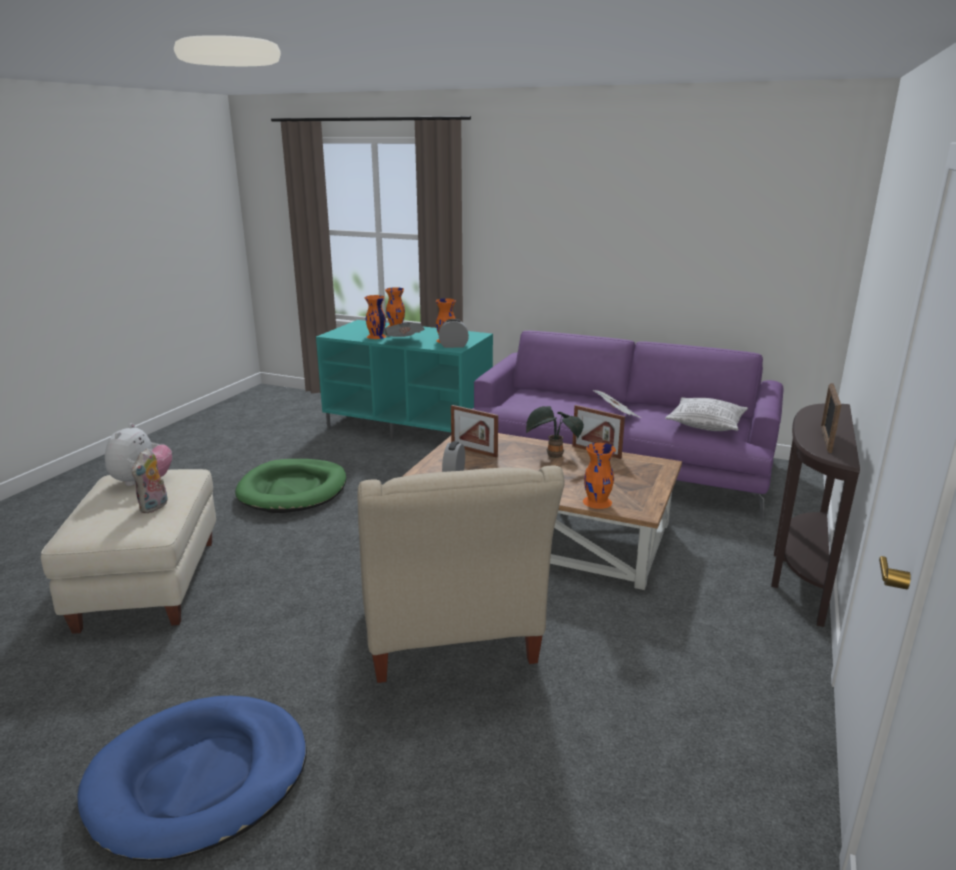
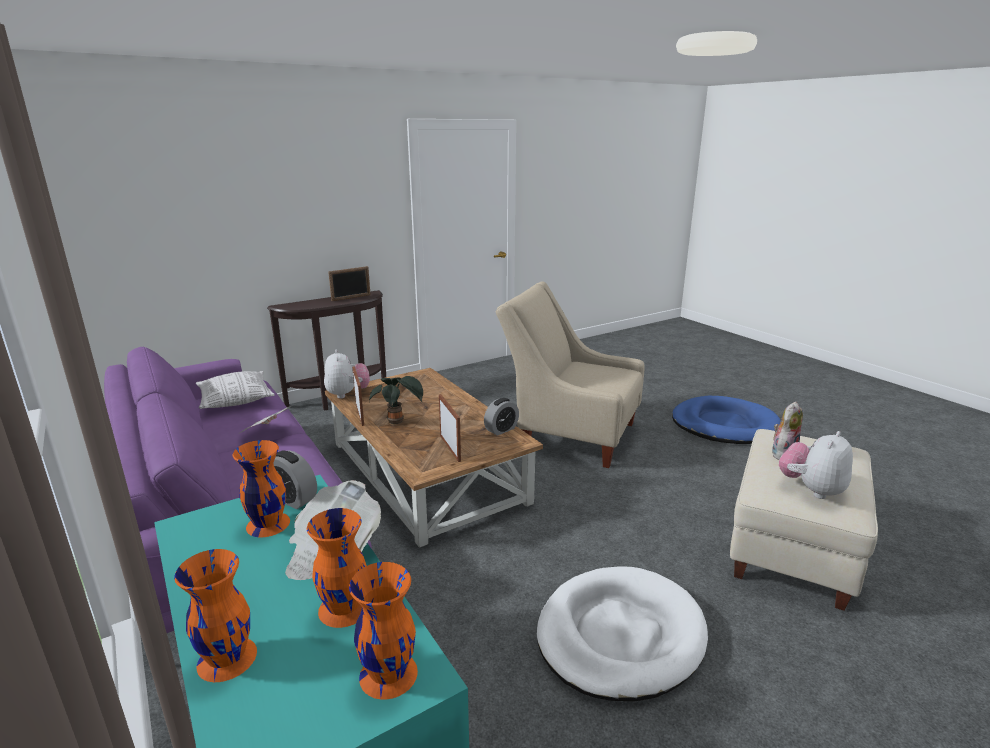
camera: 145 degrees left, 0 degrees up
(293, 490) = (619, 636): green dog bed -> white dog bed
(450, 639) = (569, 434): beige armchair -> beige armchair turned 90 degrees counterclockwise
(597, 502) = (438, 384): orange vase -> orange vase (388, 673)
(653, 463) = (347, 394): none -> plush toy

